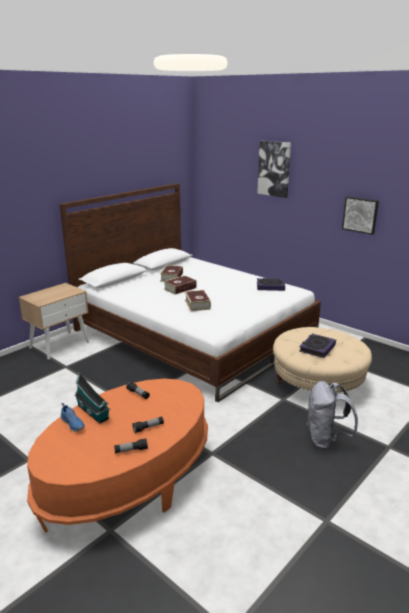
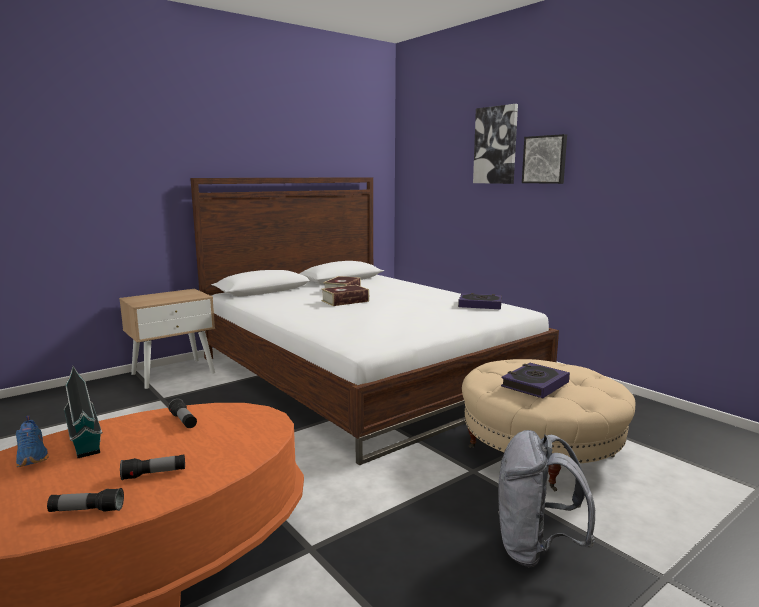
camera: 10 degrees right, 10 degrees down
(197, 304) = (357, 316): book -> none
(360, 214) = (621, 195): picture -> picture (545, 159)

